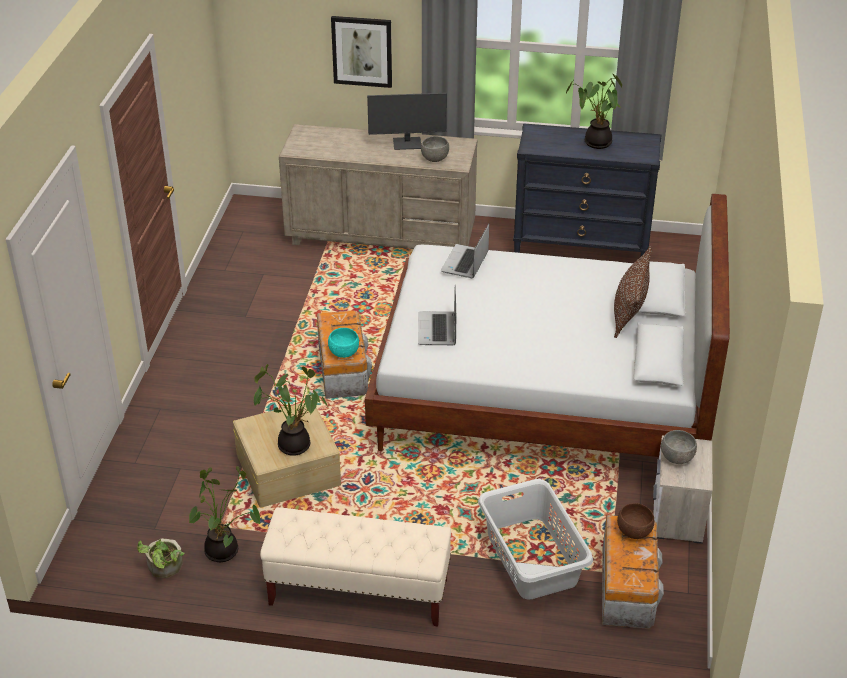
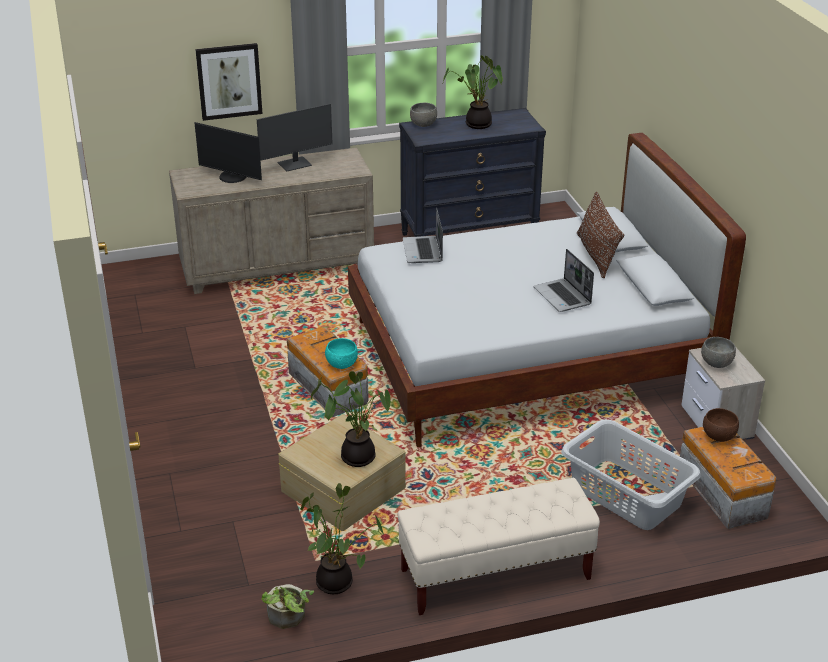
camera: 25 degrees left, 5 degrees down
(341, 144) = (232, 177): none -> monitor
(434, 159) = (331, 171): grey bowl -> grey bowl (423, 124)
(438, 330) = (444, 311): laptop -> laptop (563, 297)

